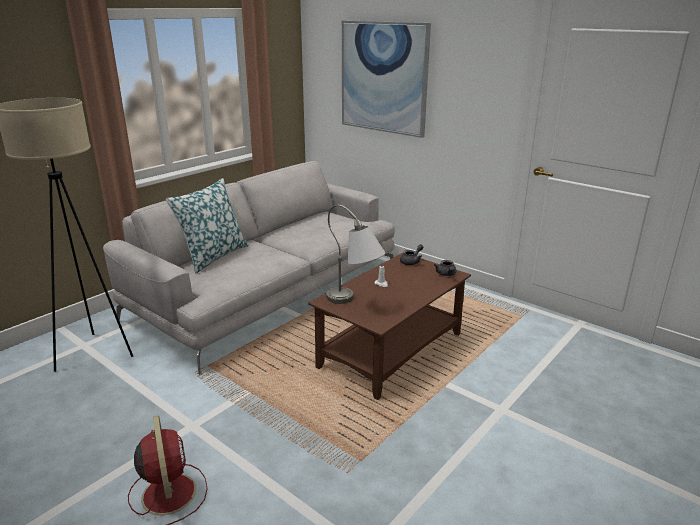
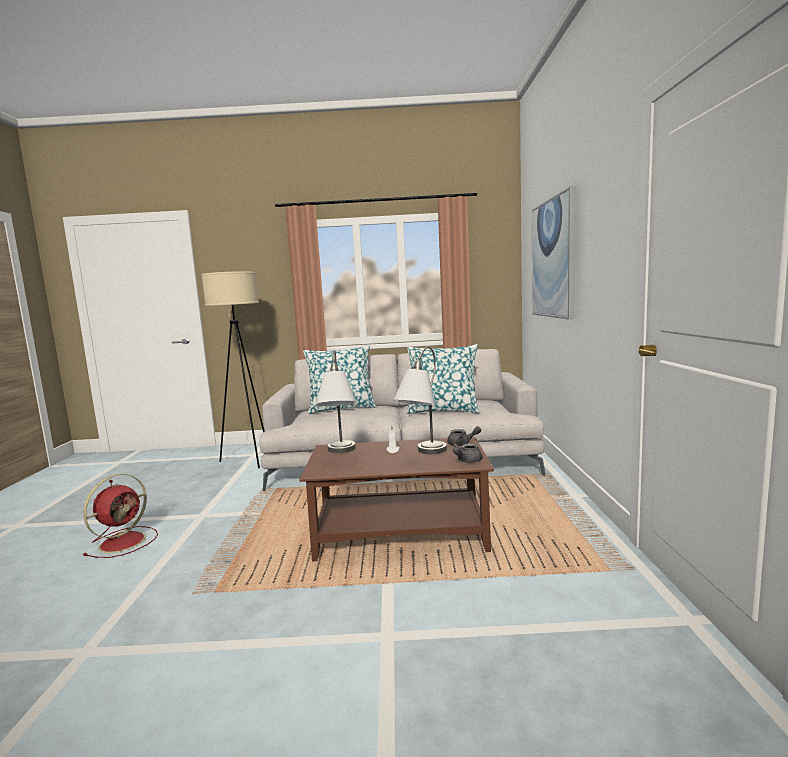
camera: 50 degrees right, 15 degrees down
(317, 233) = (443, 410): none -> pillow
(411, 280) = (422, 455): none -> grey table lamp

